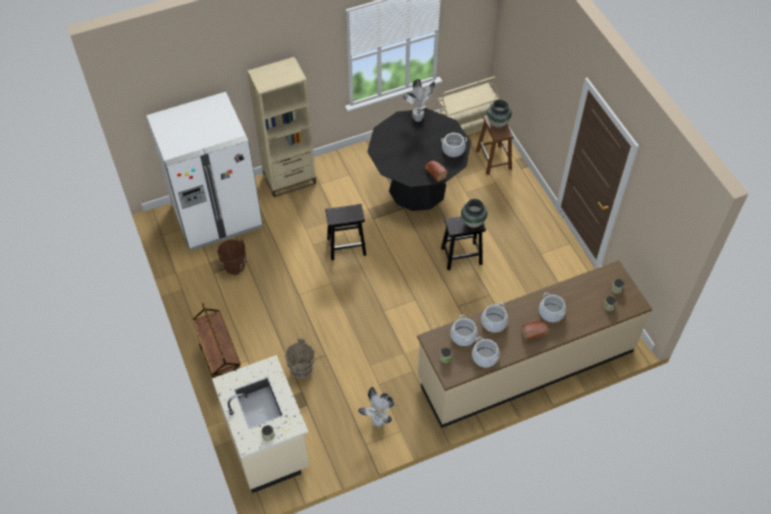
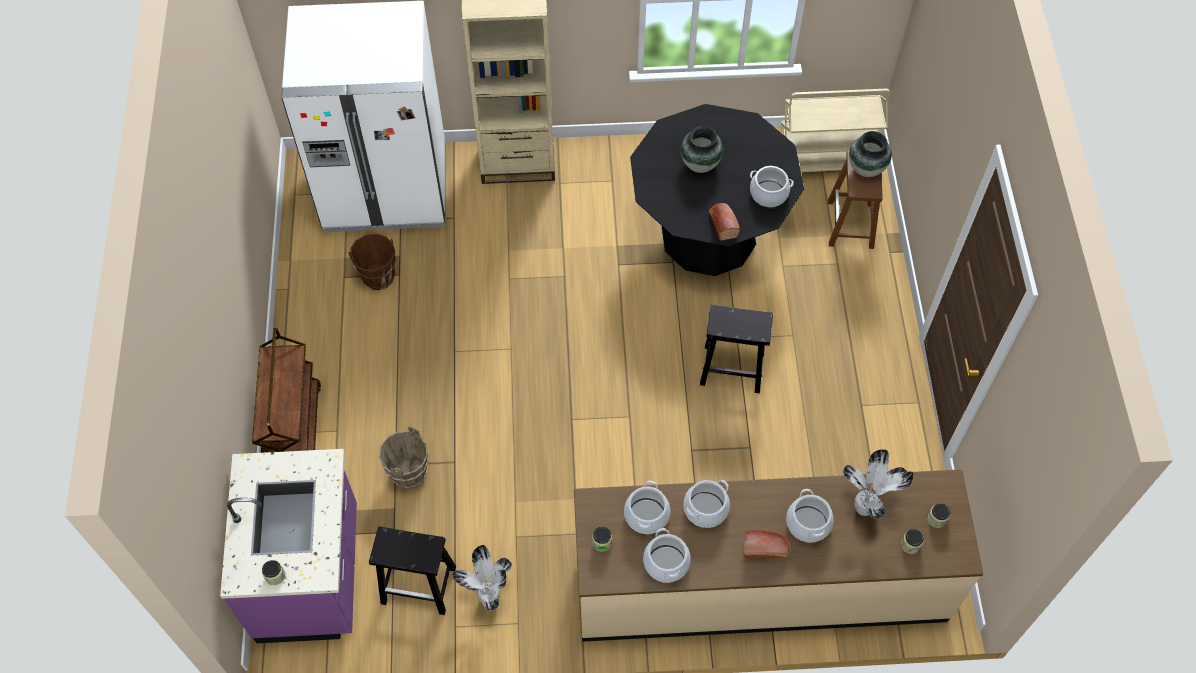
camera: 20 degrees right, 5 degrees up
(268, 444) = (311, 574): beige counter -> purple counter
(347, 246) = (560, 297): black stool -> black stool (420, 585)
(419, 119) = (735, 126): potted plant -> potted plant (865, 509)
(473, 222) = (753, 324): vase -> vase (699, 164)

